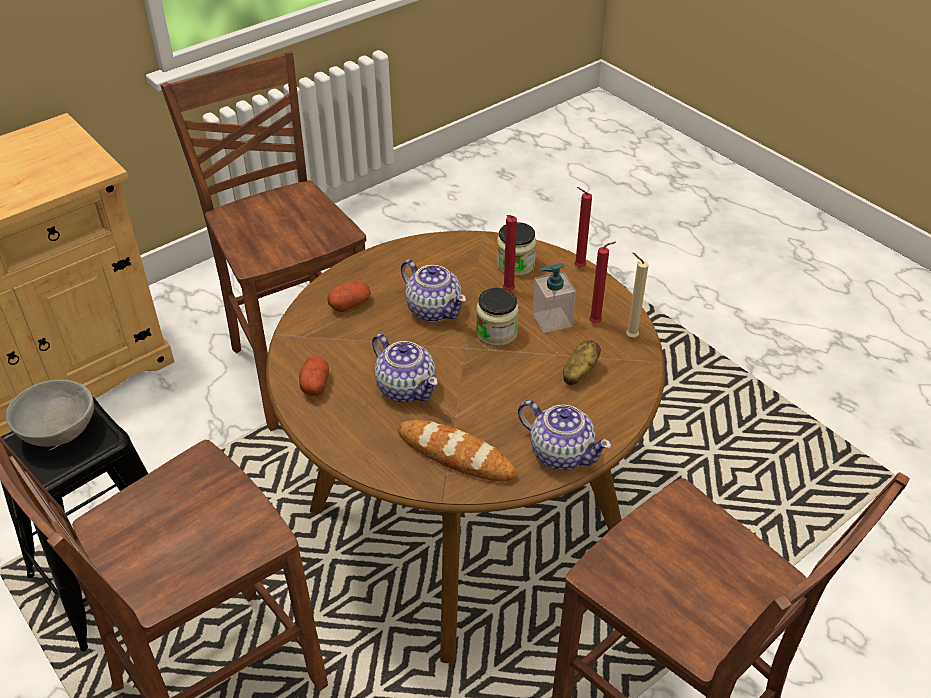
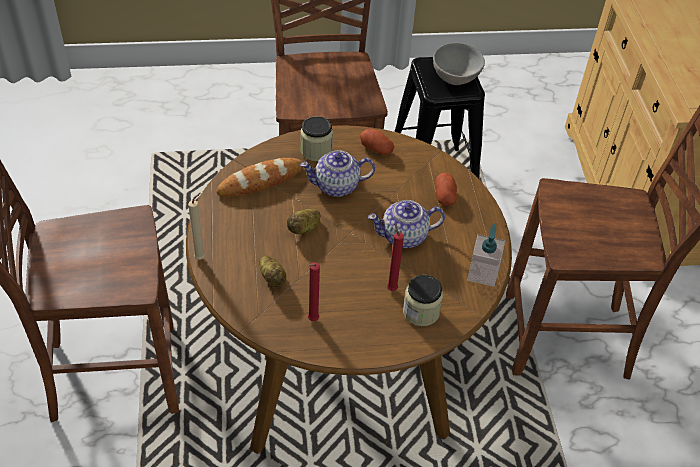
camera: 120 degrees right, 5 degrees up
(493, 382) = (304, 229): none -> potato
(496, 333) = (351, 257): jar -> jar (316, 151)
(552, 320) = (338, 295): soap dispenser -> soap dispenser (482, 273)
(561, 452) = (216, 227): teapot -> none
(577, 267) = (387, 351): red candle -> none
(629, 336) = (281, 331): beige candle -> beige candle (201, 257)

